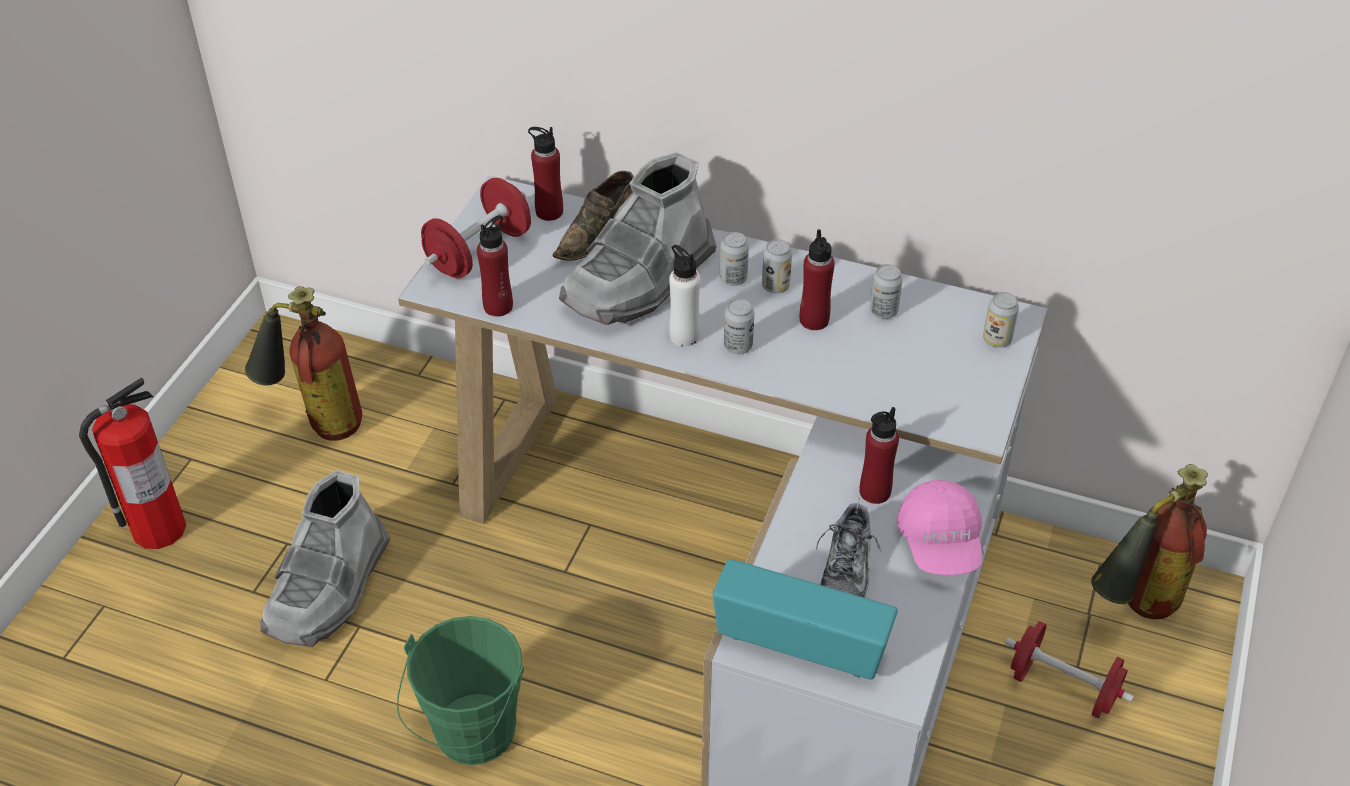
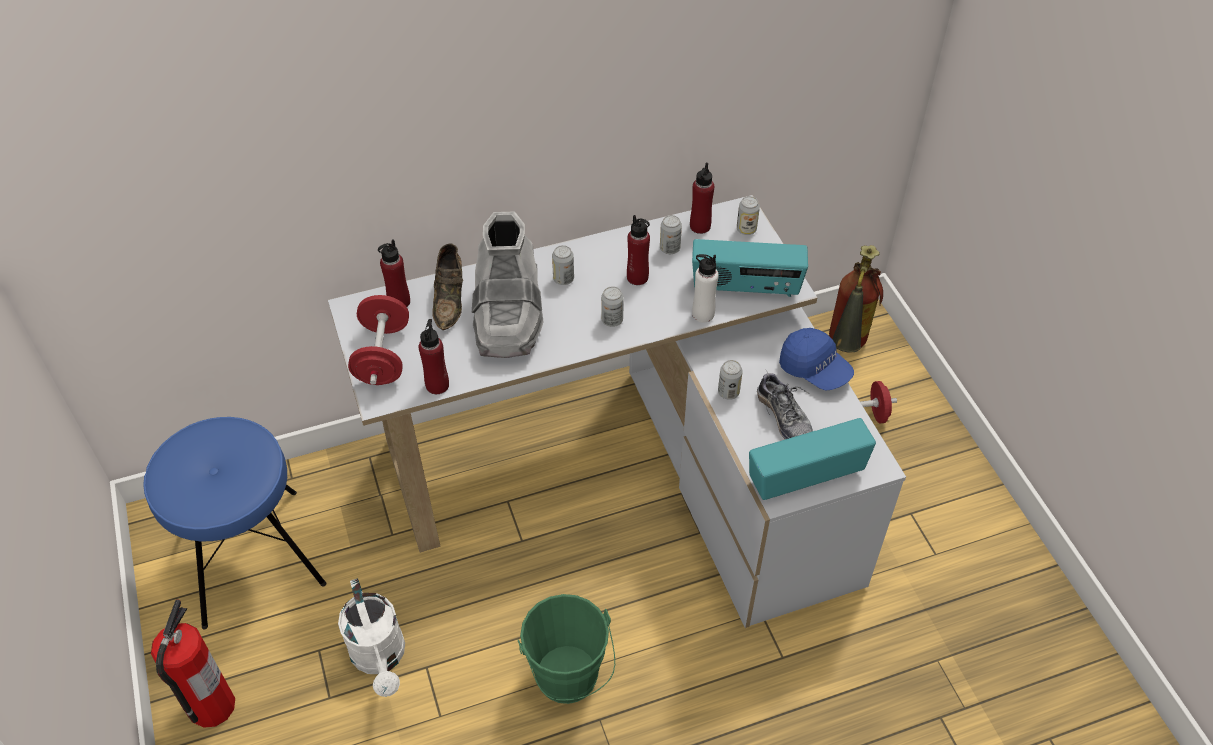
camera: 40 degrees left, 5 degrees up
(317, 422) = (251, 556): fire extinguisher -> blue stool
(329, 588) = (380, 658): grey boot -> white watering can
(684, 336) = (574, 333): white bottle -> white bottle (703, 314)
(775, 286) = (593, 269): can -> can (728, 392)
(874, 492) = (752, 362): red bottle -> red bottle (700, 226)
(925, 398) = (745, 288): none -> radio
(940, 543) = (814, 369): pink cap -> blue cap

